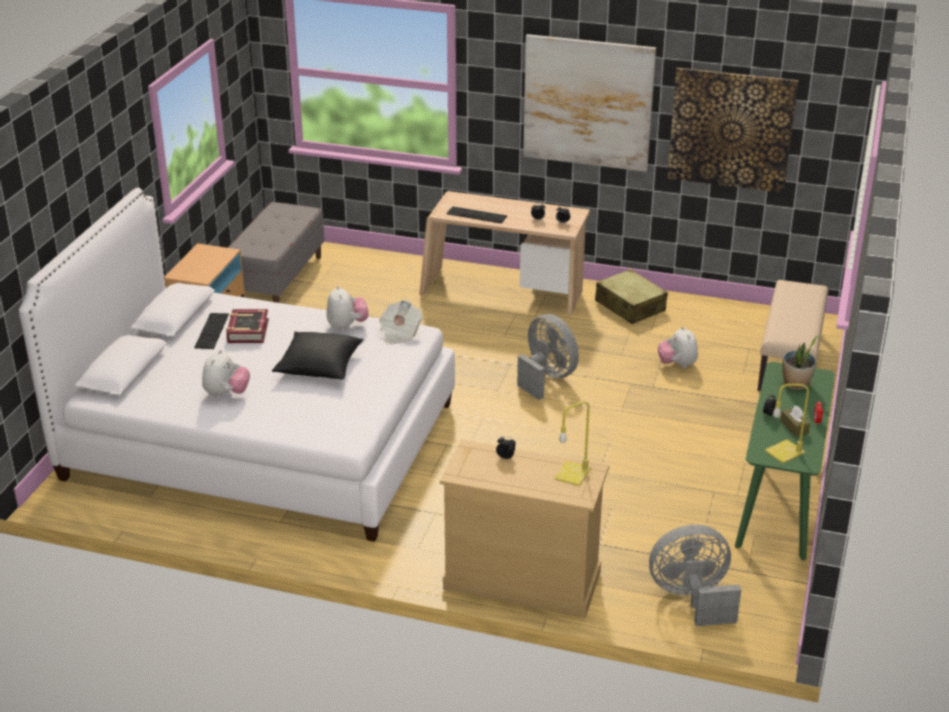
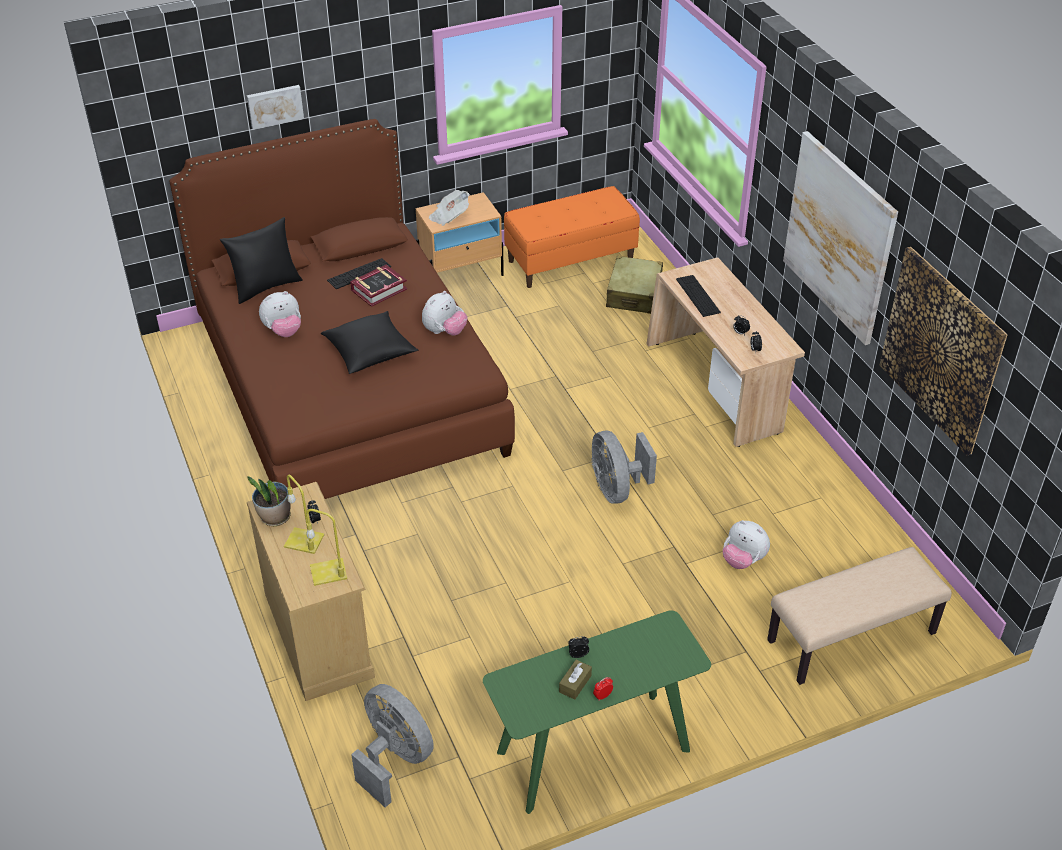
camera: 50 degrees right, 10 degrees up
(69, 200) = (275, 105): none -> picture
(151, 378) = (266, 286): none -> black pillow
(260, 441) = (348, 387): white bed -> brown bed
(277, 279) = (570, 260): grey bench -> orange bench
(399, 334) = (465, 364): newspaper -> newspaper (449, 217)
(546, 378) = (617, 489): grey fan -> grey fan turned 150 degrees clockwise
(630, 306) = (801, 476): beige suitcase -> beige suitcase (634, 294)
(677, 364) = (743, 560): plush toy -> plush toy turned 90 degrees counterclockwise
(785, 451) = (525, 696): yellow table lamp -> yellow table lamp (305, 541)
(796, 384) = (655, 649): potted plant -> potted plant (275, 517)

